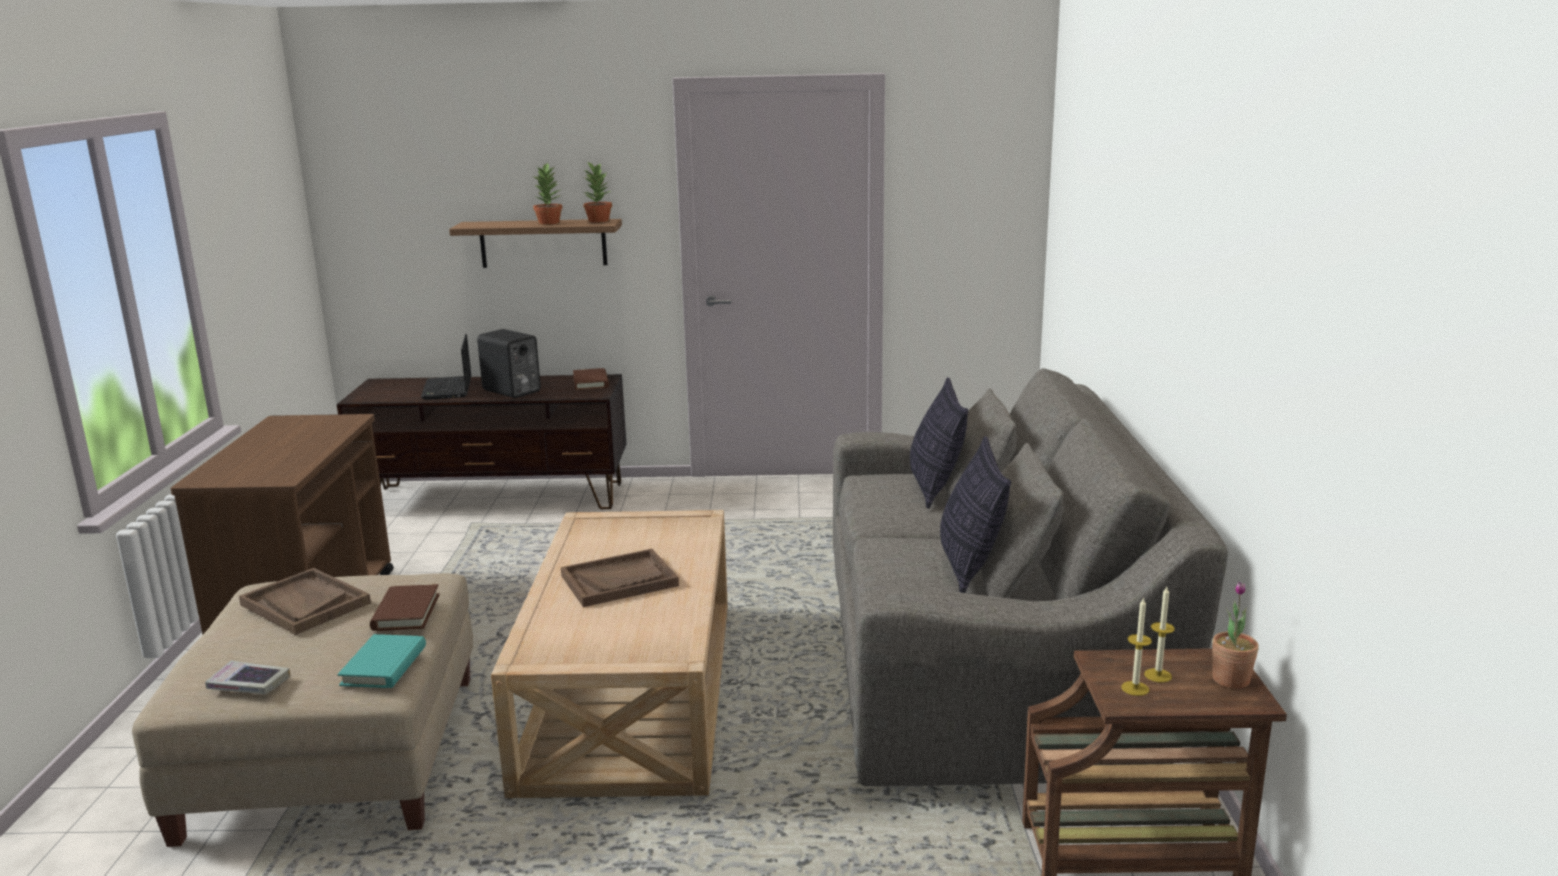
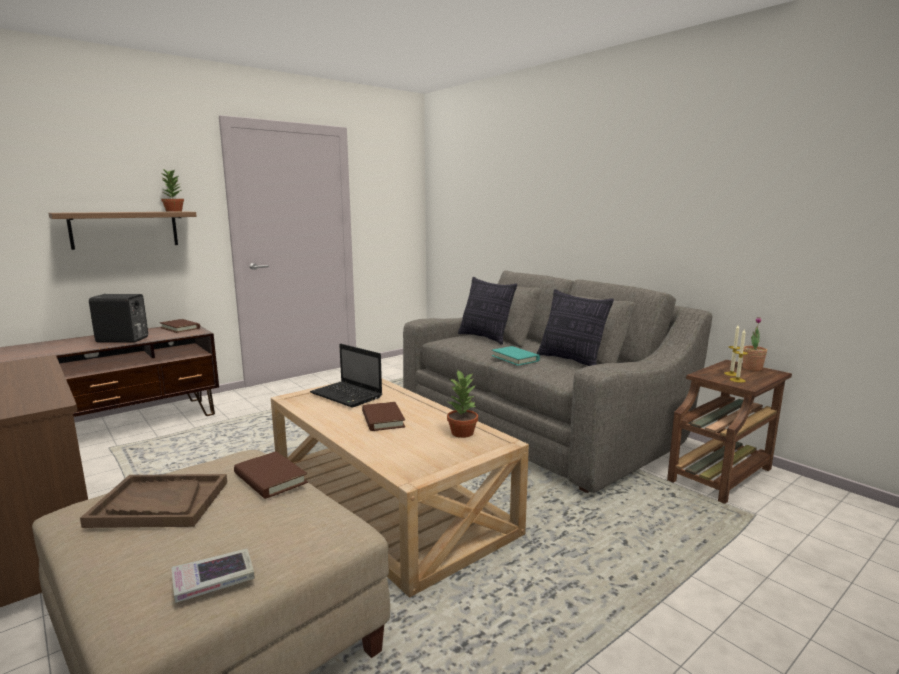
camera: 40 degrees left, 5 degrees down
(384, 666) = (321, 517): turquoise book -> turquoise book (515, 358)
(448, 389) = (59, 347): laptop -> laptop (348, 395)
(549, 223) = (136, 211): potted plant -> potted plant (462, 432)
(619, 580) = (383, 419): brown tray -> brown book

